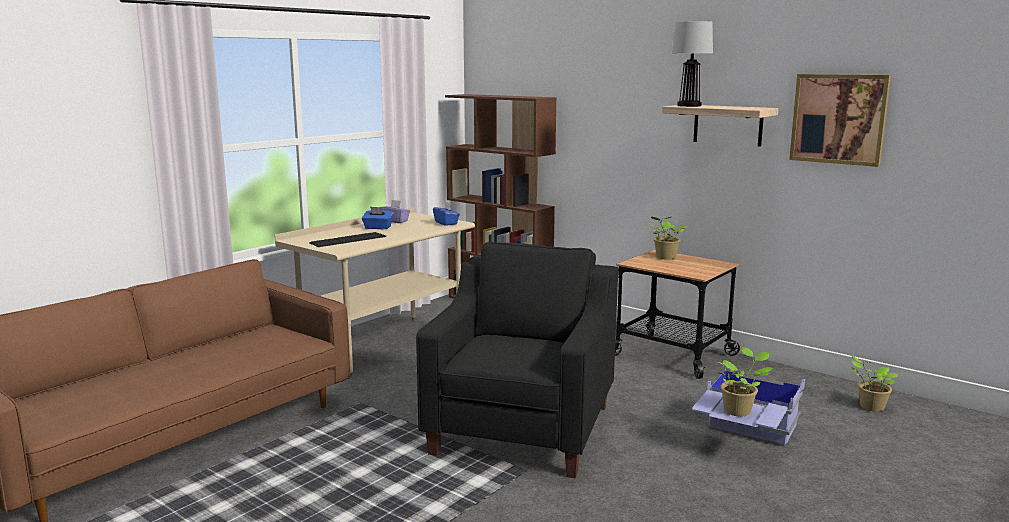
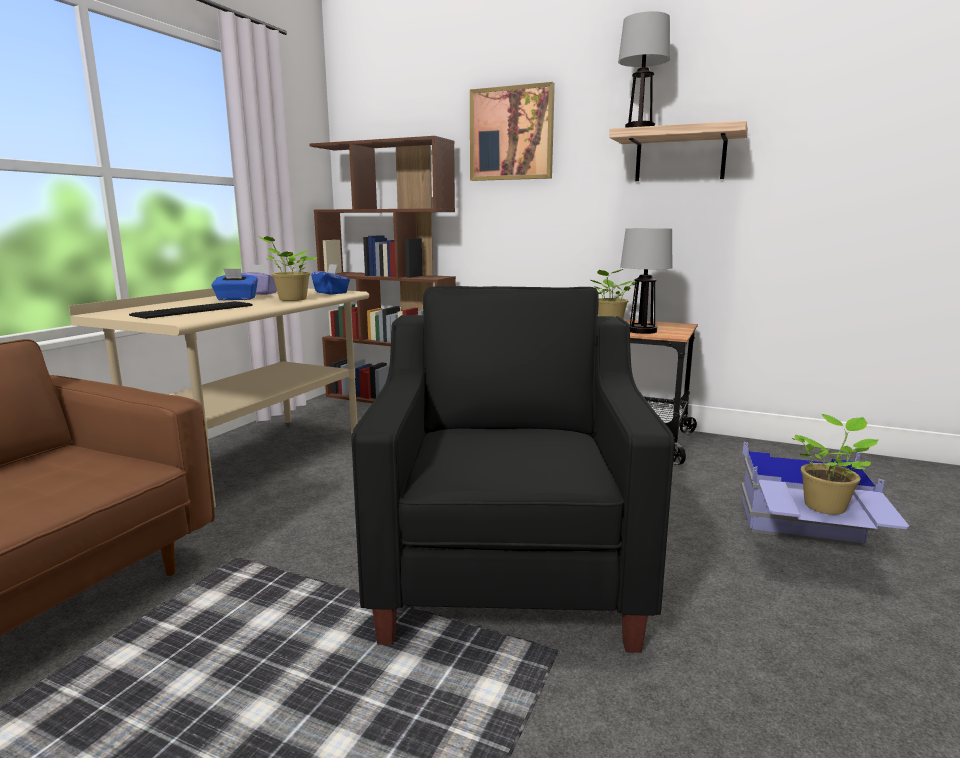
camera: 15 degrees left, 0 degrees up
(679, 268) = (641, 331): none -> table lamp
(838, 119) = (827, 135): picture -> picture (511, 134)
(869, 407) = (890, 478): potted plant -> potted plant (290, 299)

